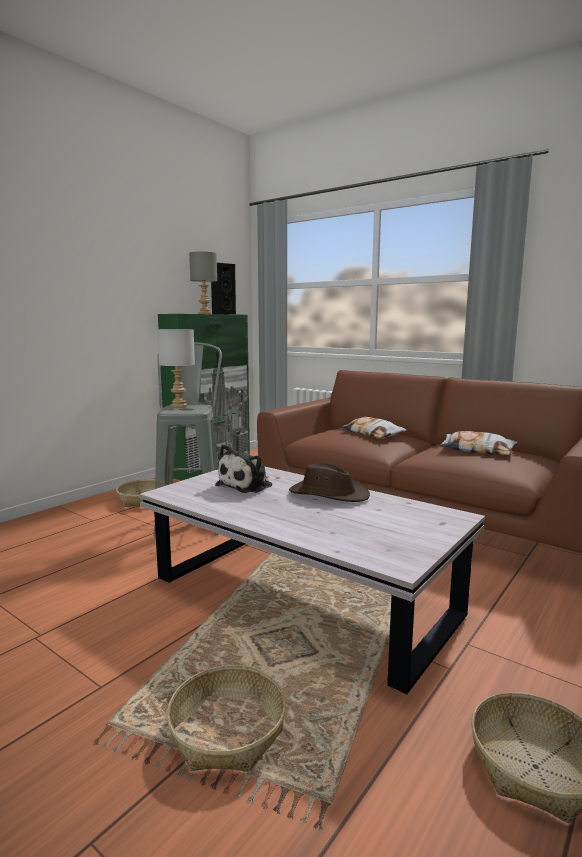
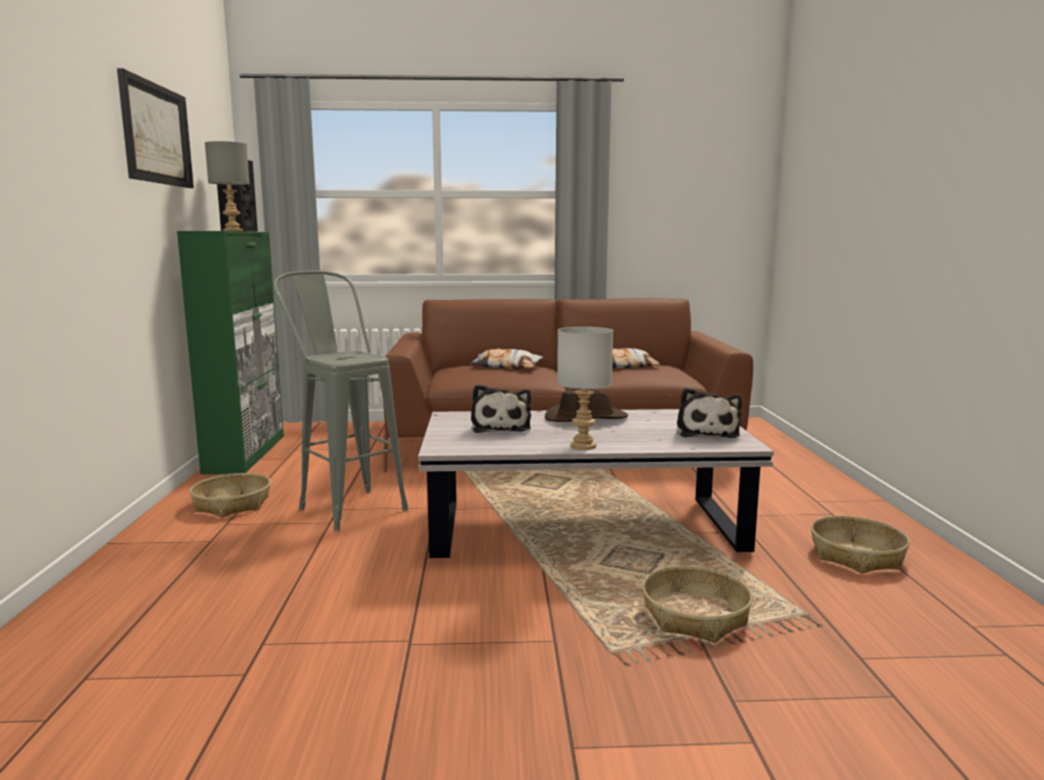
camera: 40 degrees left, 0 degrees up
(147, 250) = (156, 134): none -> picture
(179, 406) = (327, 355): grey table lamp -> grey table lamp (583, 446)
(398, 539) = (706, 432): none -> plush toy

